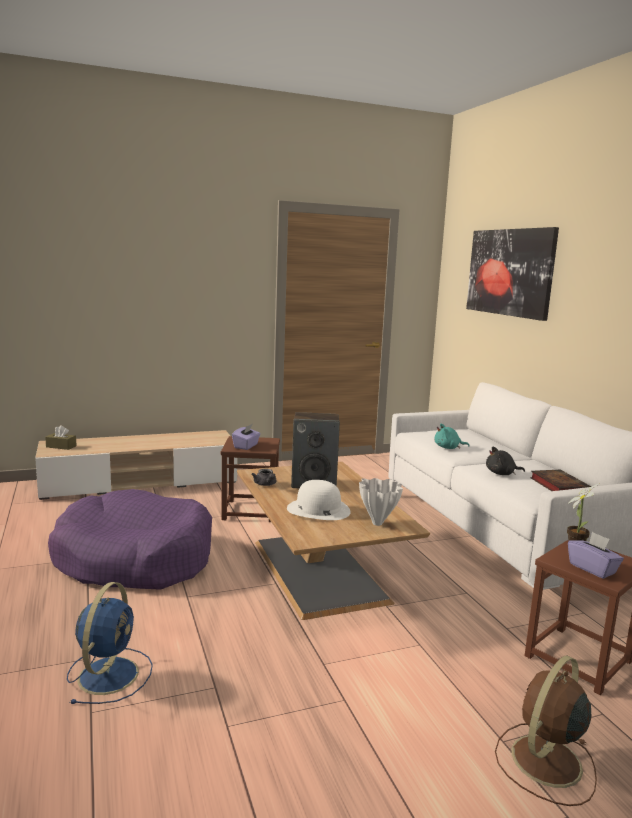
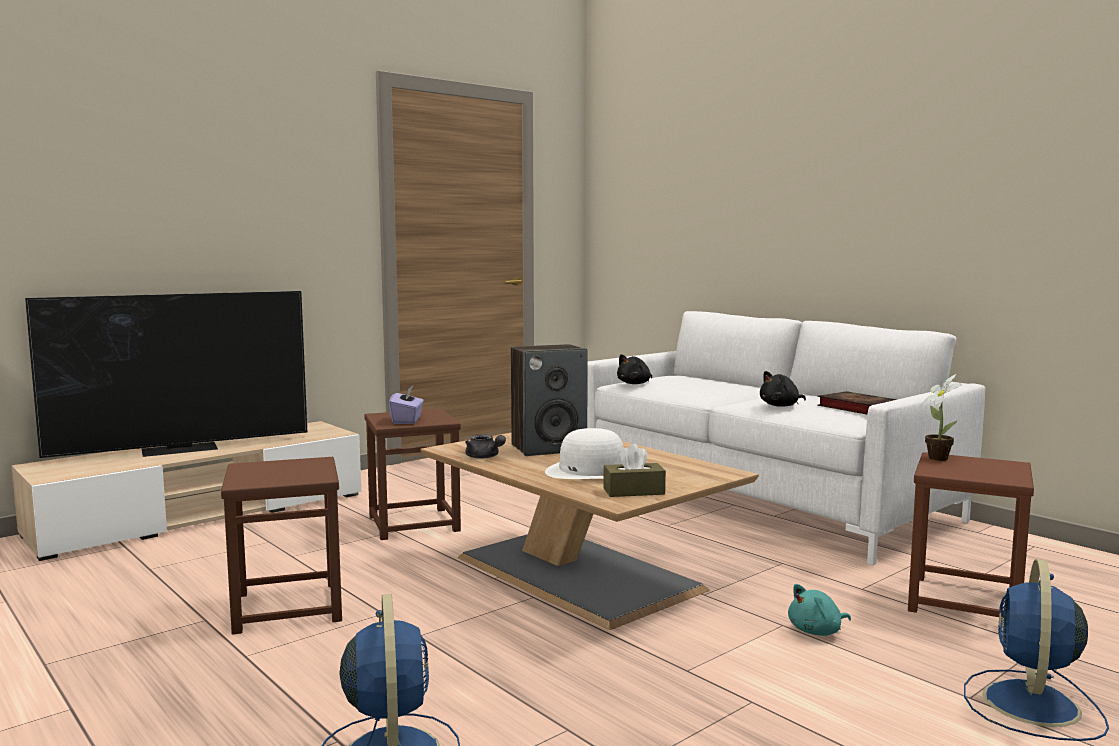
camera: 20 degrees left, 5 degrees down
(61, 446) = (64, 467): brown tissue box -> brown tissue box (634, 491)
(130, 441) = (181, 448): none -> television
(134, 558) = (288, 607): purple dog bed -> brown stool
(378, 523) = (686, 474): white vase -> none
(422, 435) = (635, 383): none -> black plush toy
(448, 448) = (685, 391): turquoise plush toy -> turquoise plush toy (817, 631)
(509, 272) = (703, 165): picture -> none
(545, 762) = (1031, 706): brown fan -> blue fan
(592, 568) = (982, 474): purple tissue box -> none

